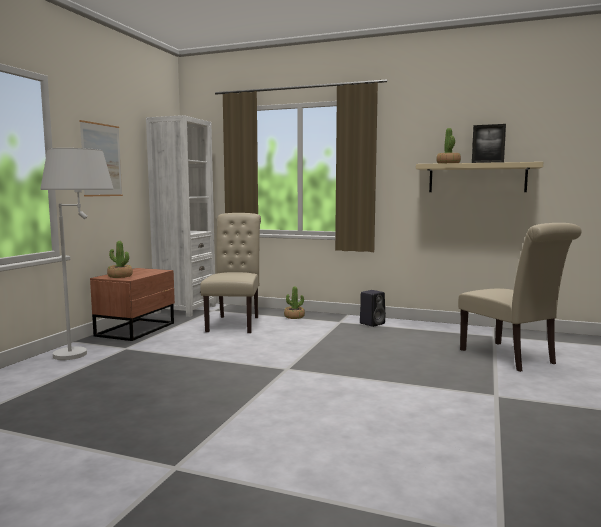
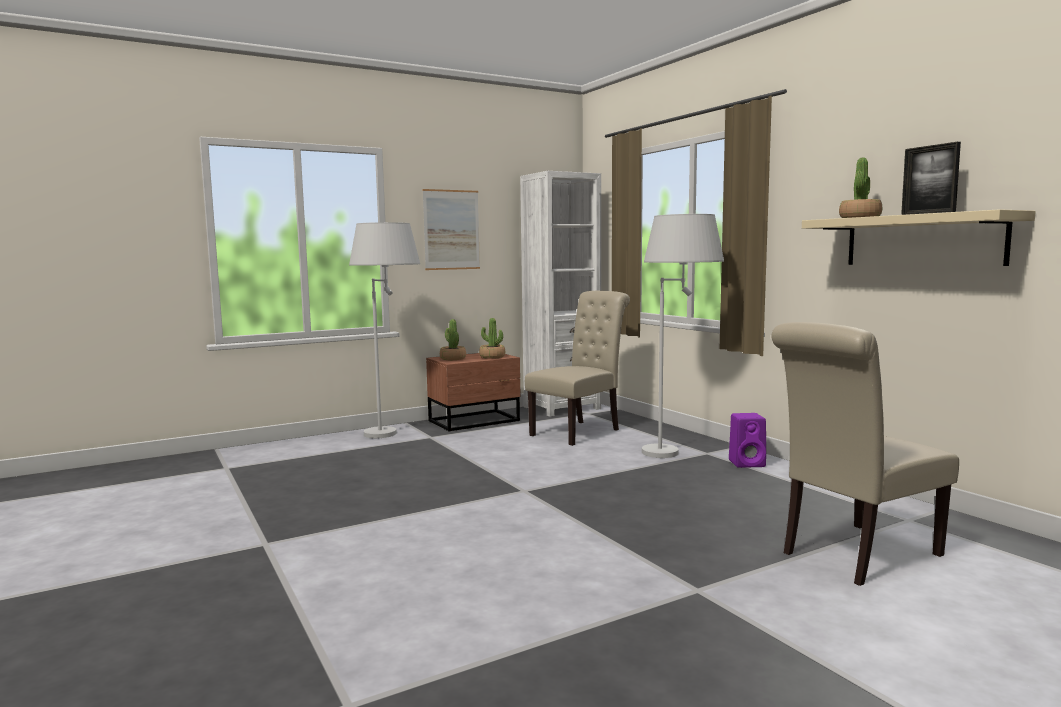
camera: 40 degrees right, 0 degrees up
(294, 317) = (662, 436): potted plant -> potted plant (492, 357)
(328, 326) = (680, 455): none -> white floor lamp
(372, 323) = (748, 463): black speaker -> purple speaker
(511, 358) = (854, 555): beige chair -> beige chair turned 45 degrees clockwise

